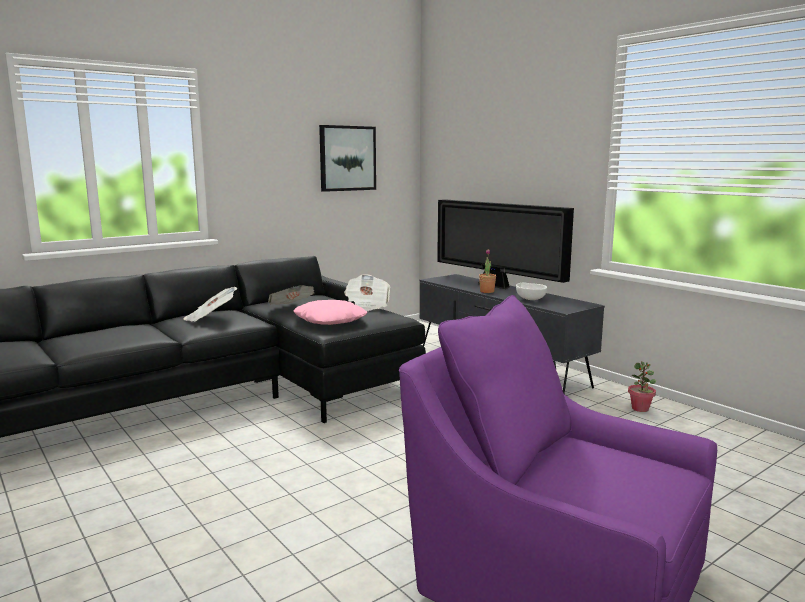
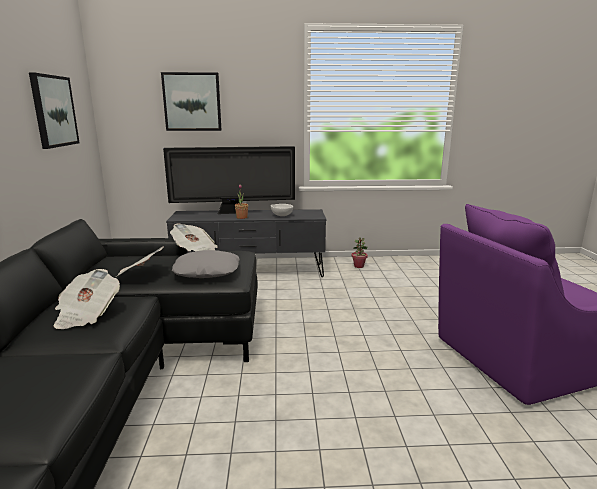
camera: 55 degrees left, 5 degrees up
(330, 320) = (207, 271): pink pillow -> grey pillow
(493, 148) = (192, 102): none -> picture

